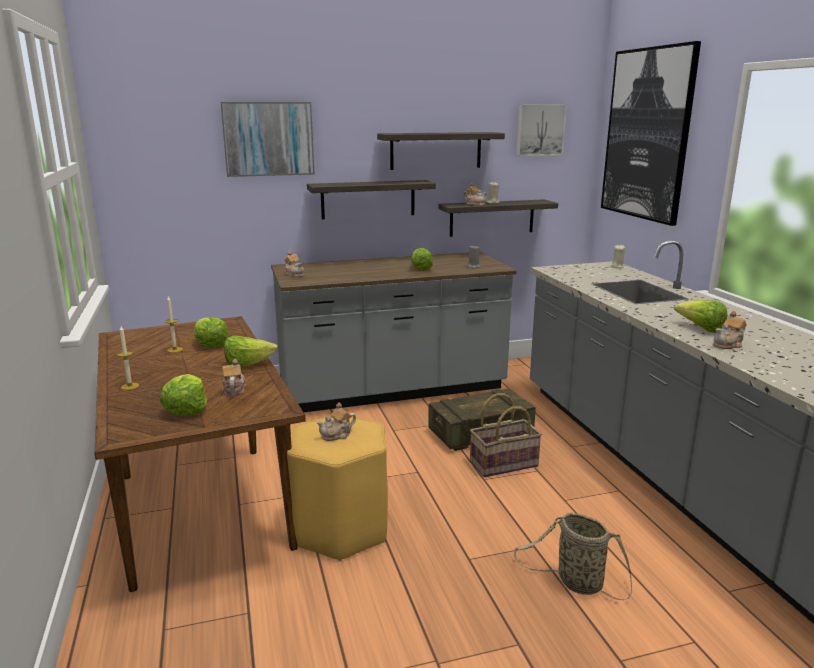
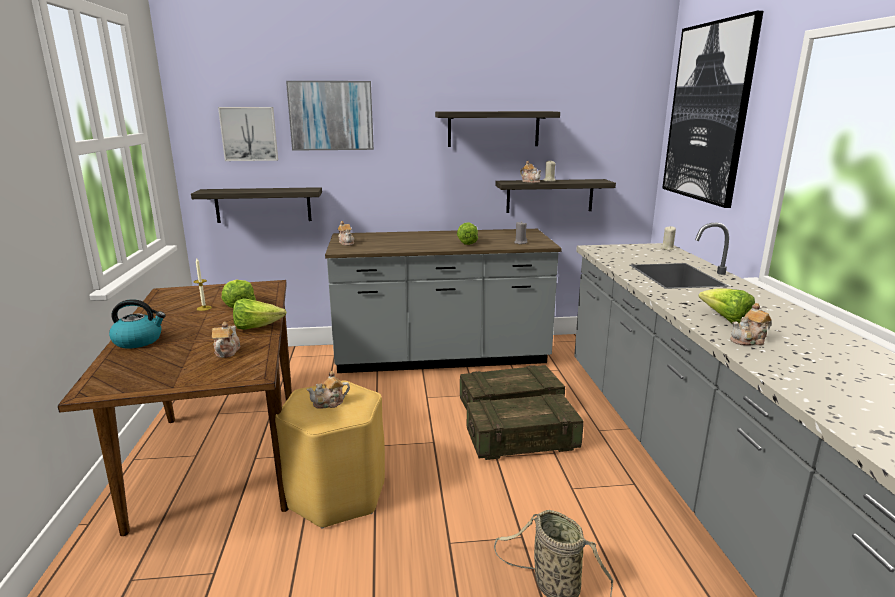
camera: 10 degrees right, 0 degrees up
(130, 386) = (139, 341): candle -> kettle
(186, 409) = (170, 368): lettuce -> none
(368, 199) = (426, 174): shelf -> shelf (263, 205)
(503, 463) = (522, 442): basket -> crate
(539, 130) = (601, 109): picture -> picture (249, 134)

